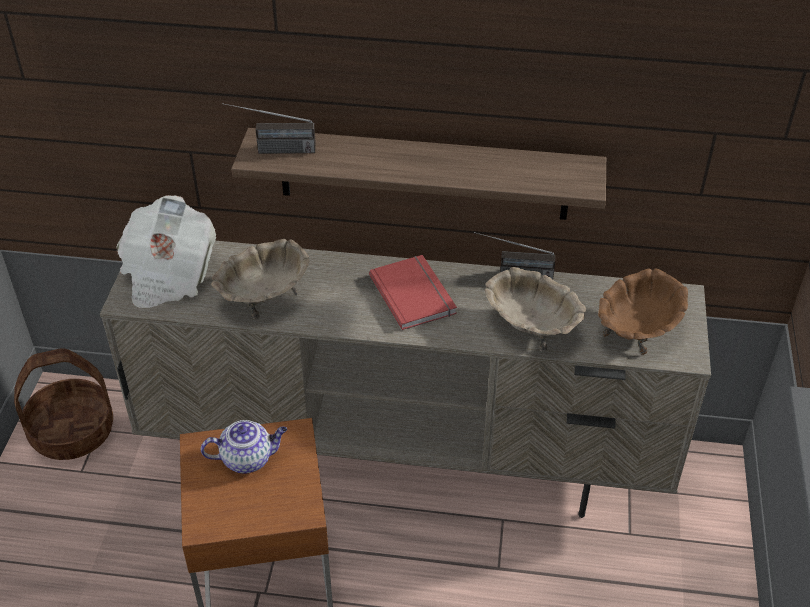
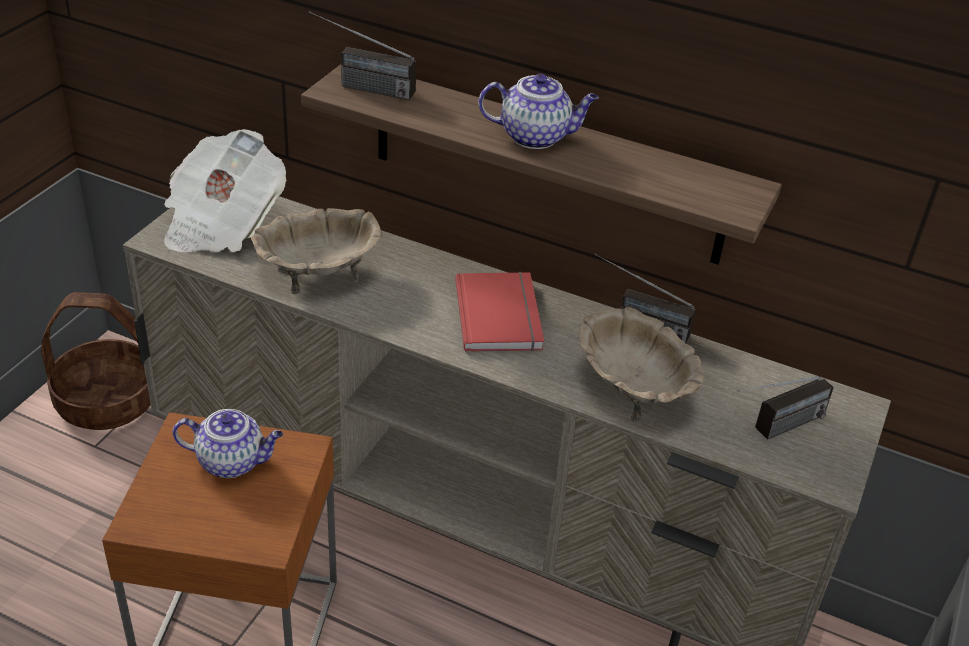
camera: 15 degrees right, 5 degrees down
(422, 161) = (536, 137): none -> teapot
(637, 329) = (775, 429): brown bowl -> radio

